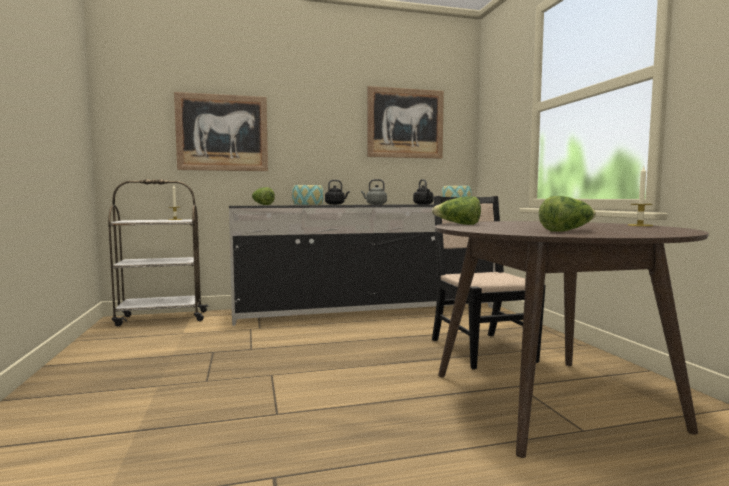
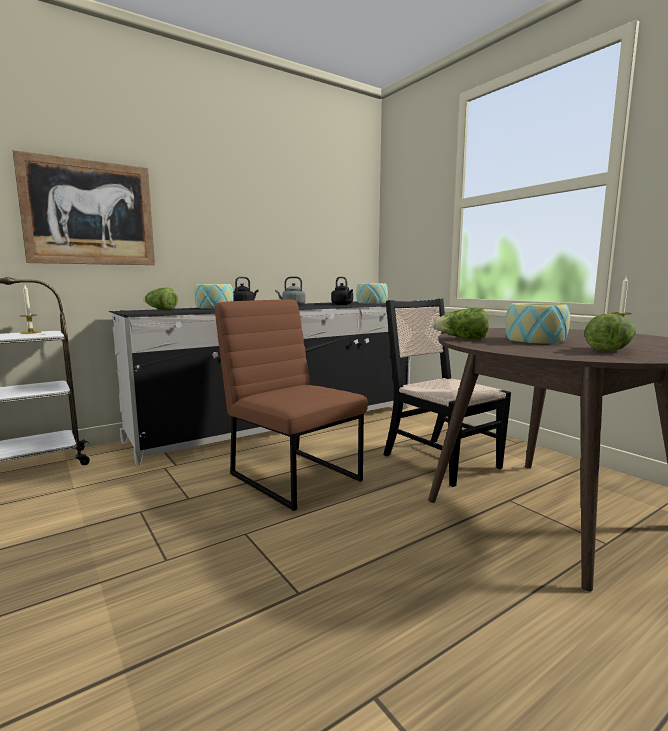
camera: 20 degrees left, 5 degrees up
(341, 344) = (293, 475): none -> brown chair
(405, 123) = (310, 211): picture -> none
(524, 226) = (534, 340): none -> bowl

